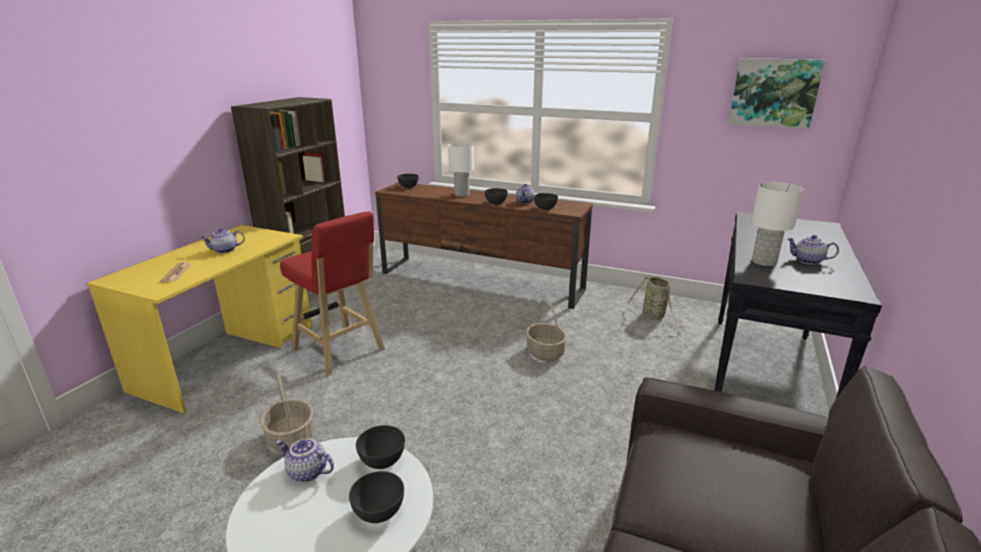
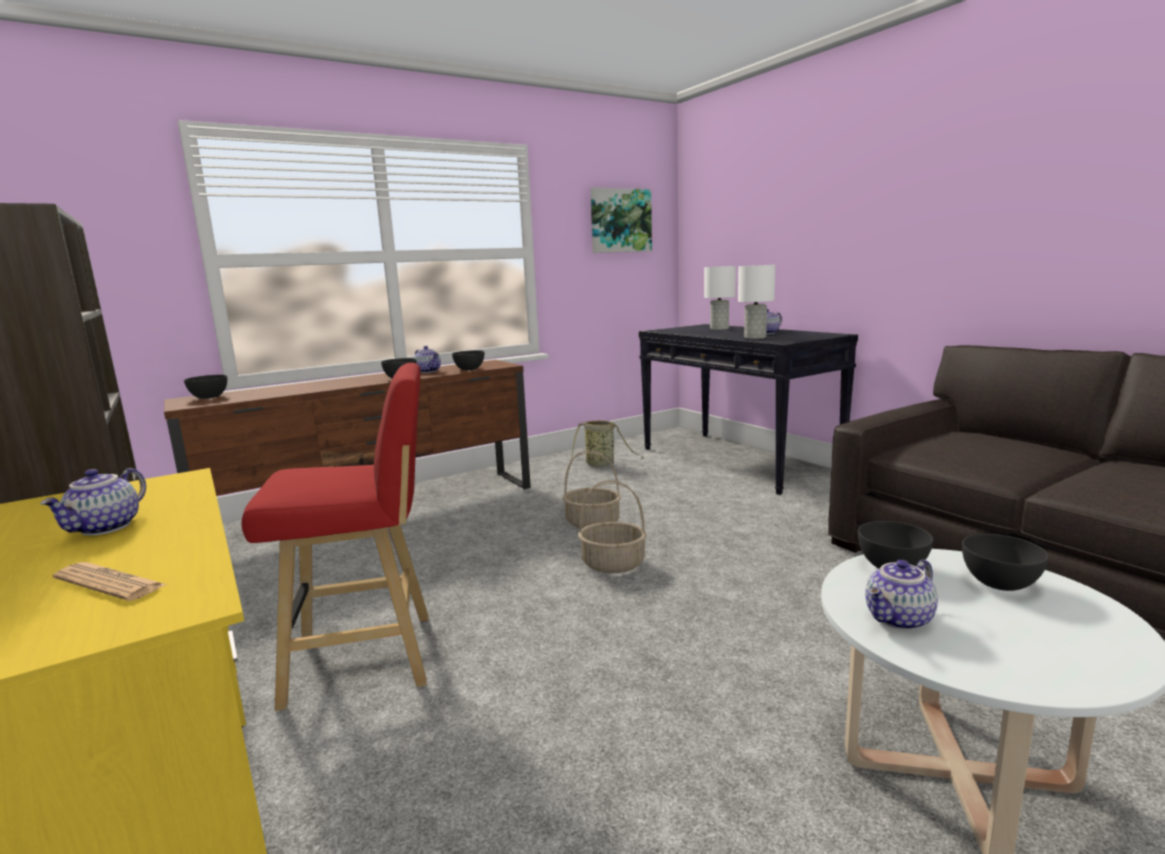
camera: 55 degrees left, 10 degrees down
(291, 438) = (563, 765): basket -> basket (613, 564)
(461, 194) = (325, 384): white table lamp -> white table lamp (719, 329)

